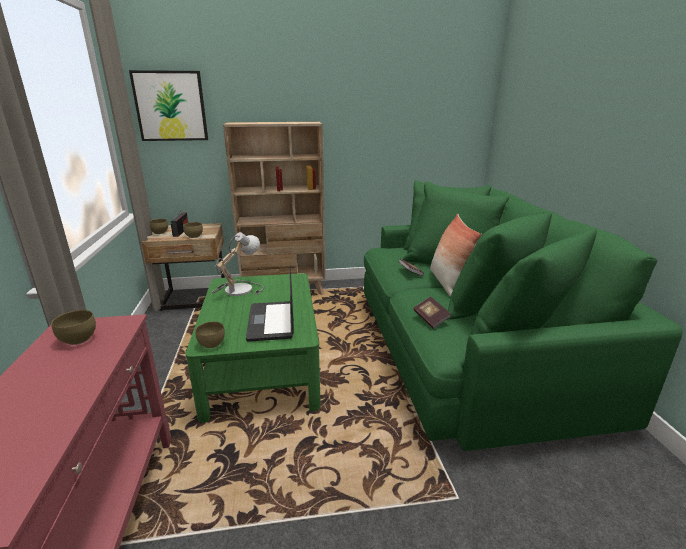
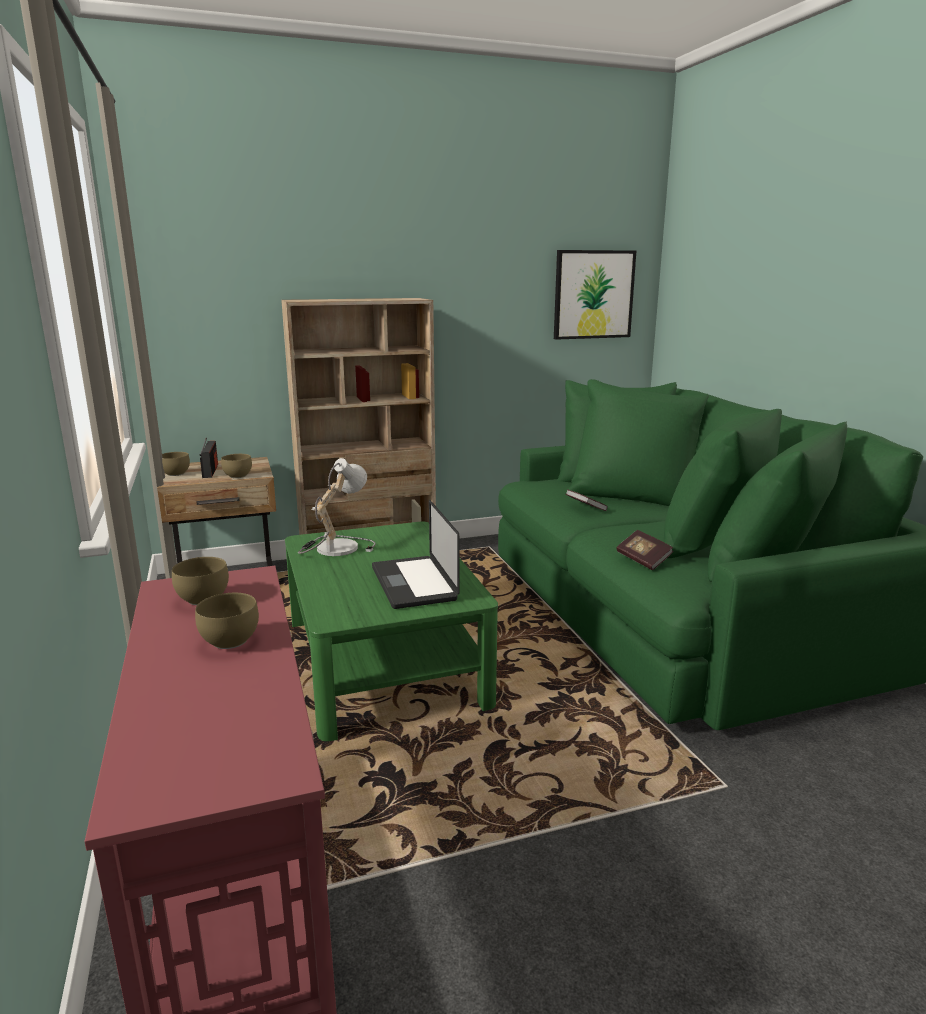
camera: 10 degrees left, 5 degrees down
(170, 106) = (193, 276): picture -> picture (593, 294)
(211, 344) = (341, 616): brown bowl -> brown bowl (228, 641)
(448, 283) = (643, 517): pillow -> none

